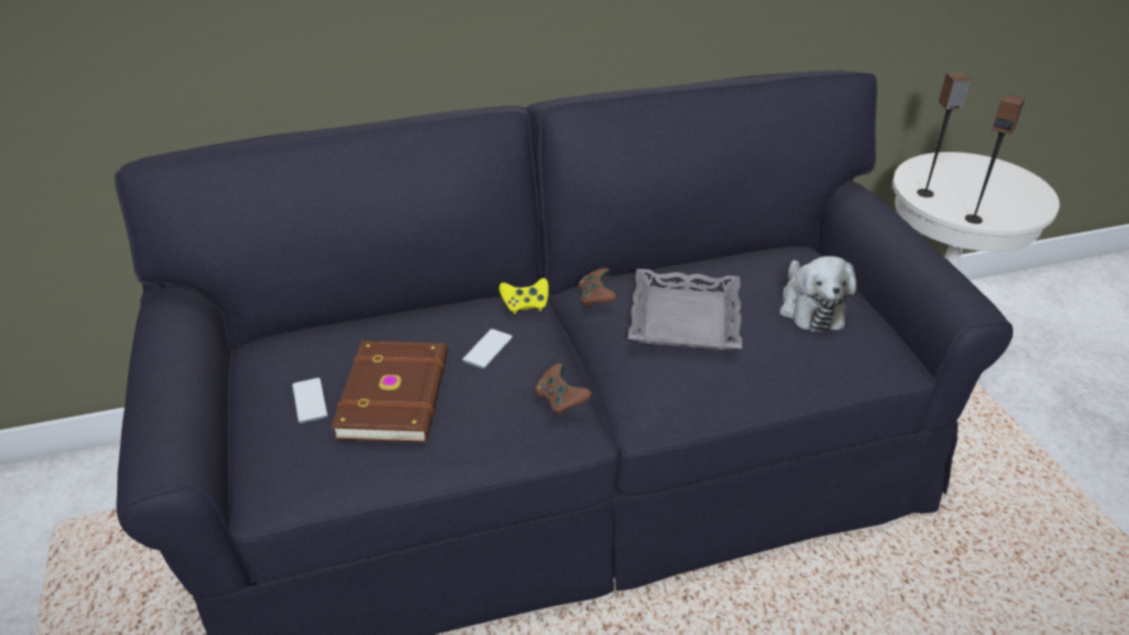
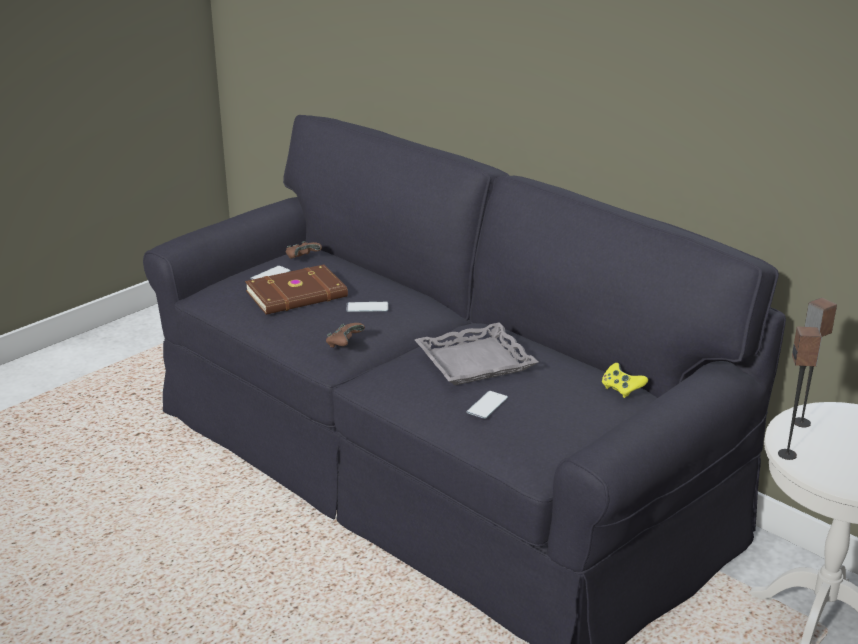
camera: 60 degrees right, 10 degrees down
(525, 305) = (429, 307): yellow game controller -> yellow game controller (621, 389)
(596, 298) = (467, 328): brown game controller -> brown game controller (302, 258)
(782, 344) = (487, 405): none -> phone
(810, 307) = (552, 408): plush toy -> none

